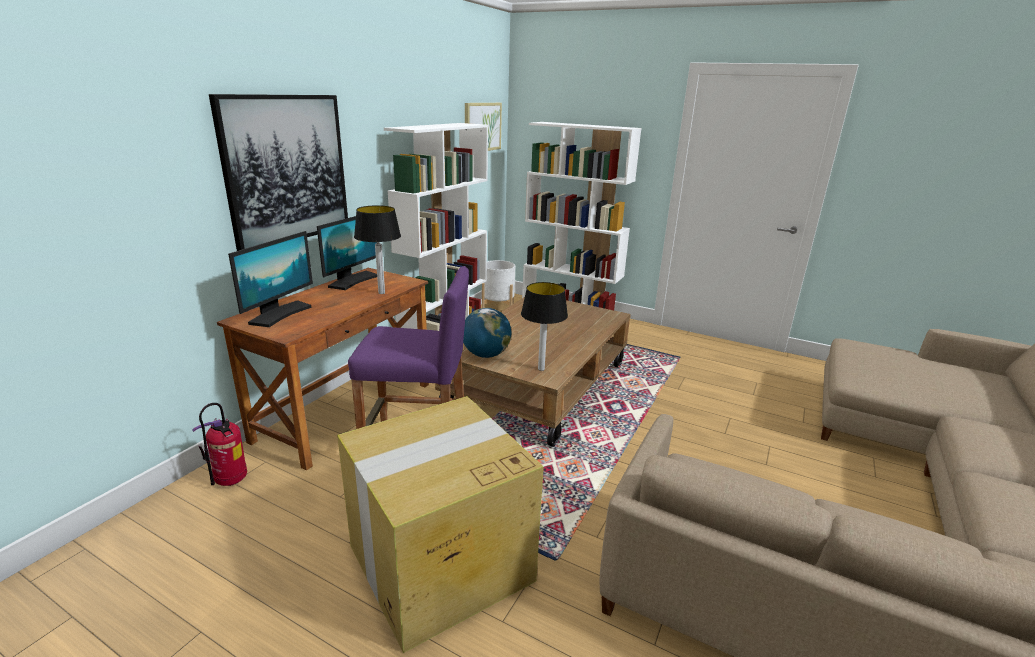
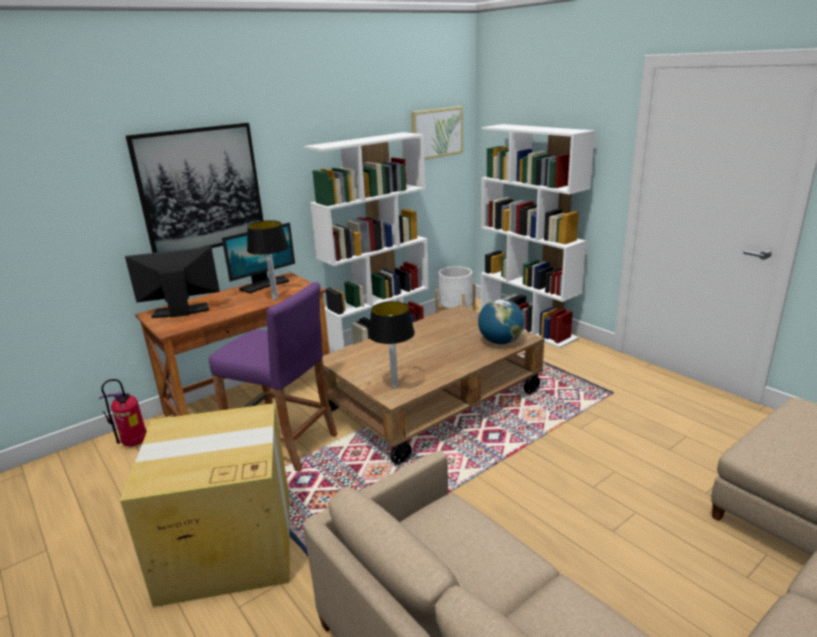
camera: 25 degrees right, 0 degrees up
(280, 314) = (181, 312): monitor -> monitor turned 150 degrees counterclockwise
(486, 355) = (357, 365): globe -> globe (500, 342)

